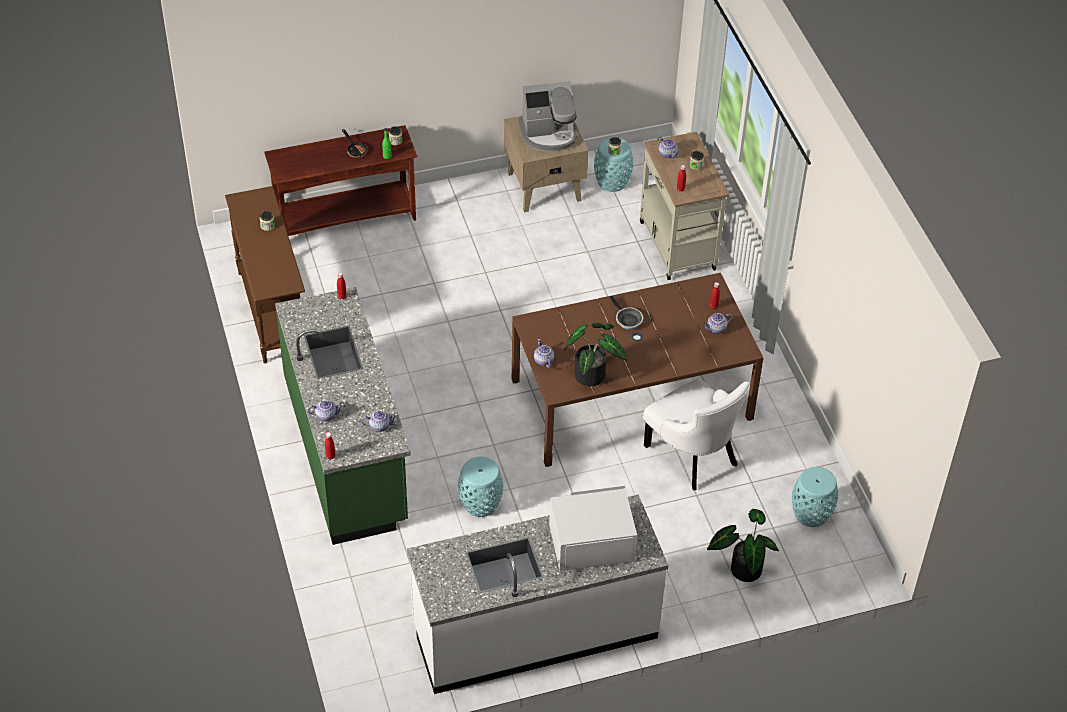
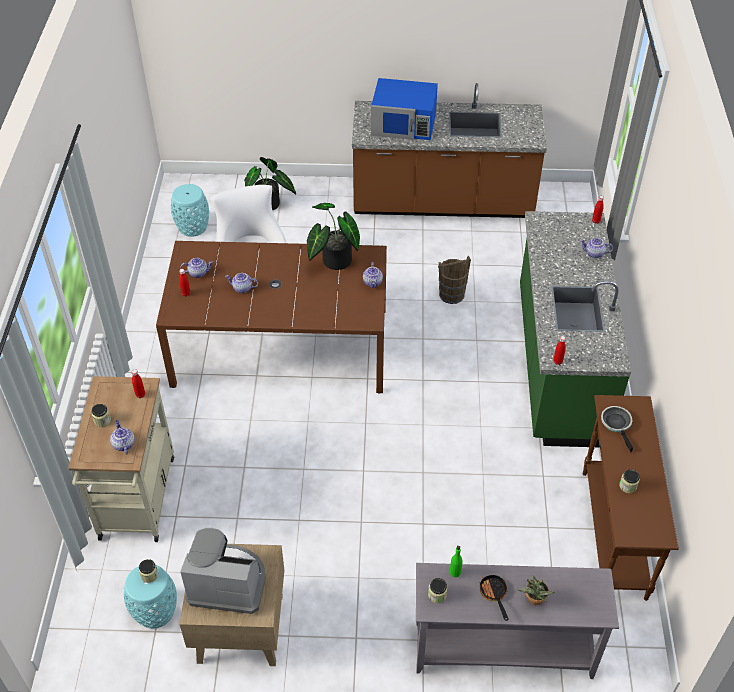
camera: 160 degrees left, 0 degrees up
(326, 152) = (534, 601): none -> potted plant
(346, 218) = (502, 649): brown console table -> grey console table
(379, 426) = (547, 235): teapot -> teapot (242, 289)
(480, 503) = (452, 294): turquoise stool -> brown bucket
(534, 630) = (442, 203): white counter -> brown counter
(590, 542) = (404, 123): white microwave -> blue microwave
(627, 319) = (275, 300): frying pan -> frying pan (617, 424)

